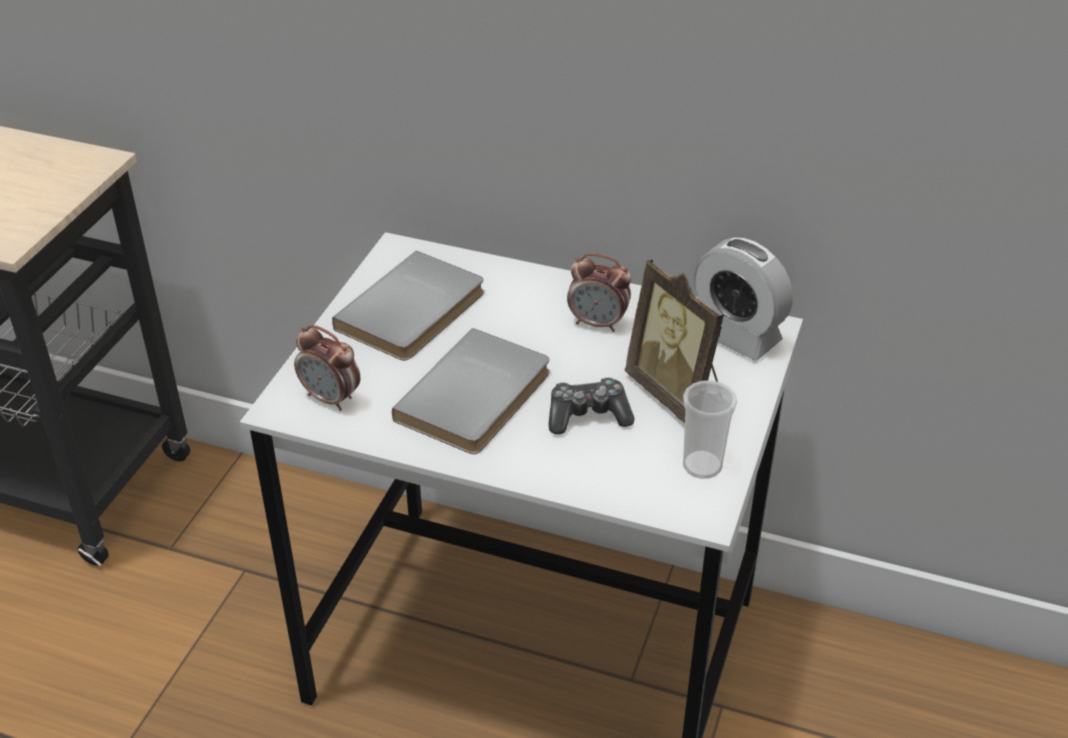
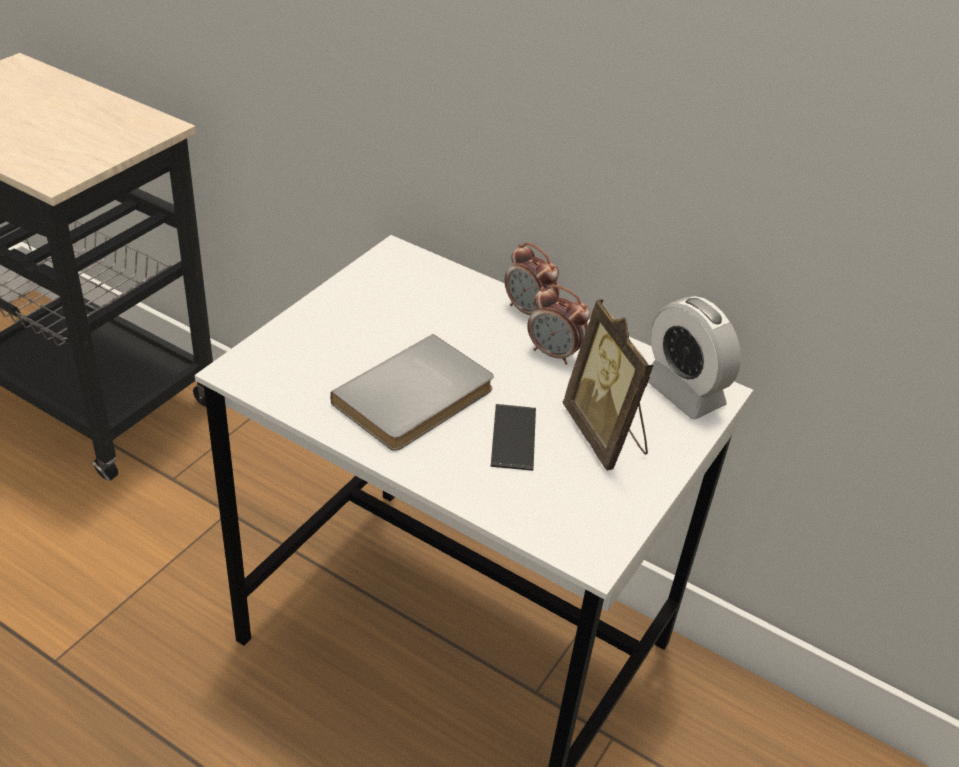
camera: 10 degrees right, 0 degrees up
(331, 399) = (283, 371): alarm clock -> alarm clock (528, 311)
(415, 312) = (390, 310): grey book -> none
(588, 415) = (513, 437): game controller -> phone
(702, 465) = (607, 509): cup -> none

